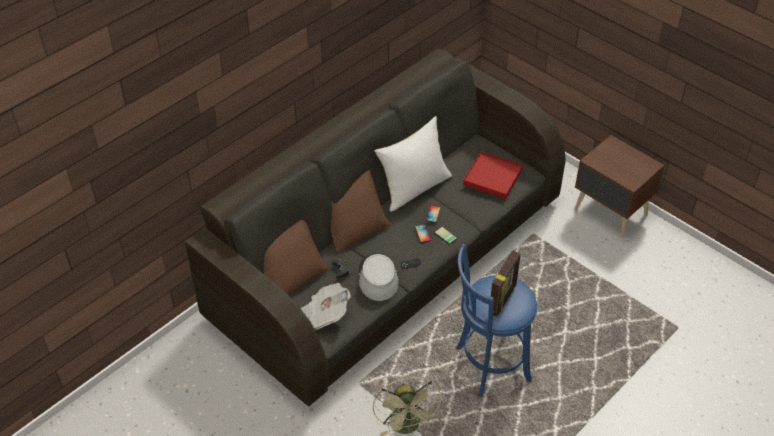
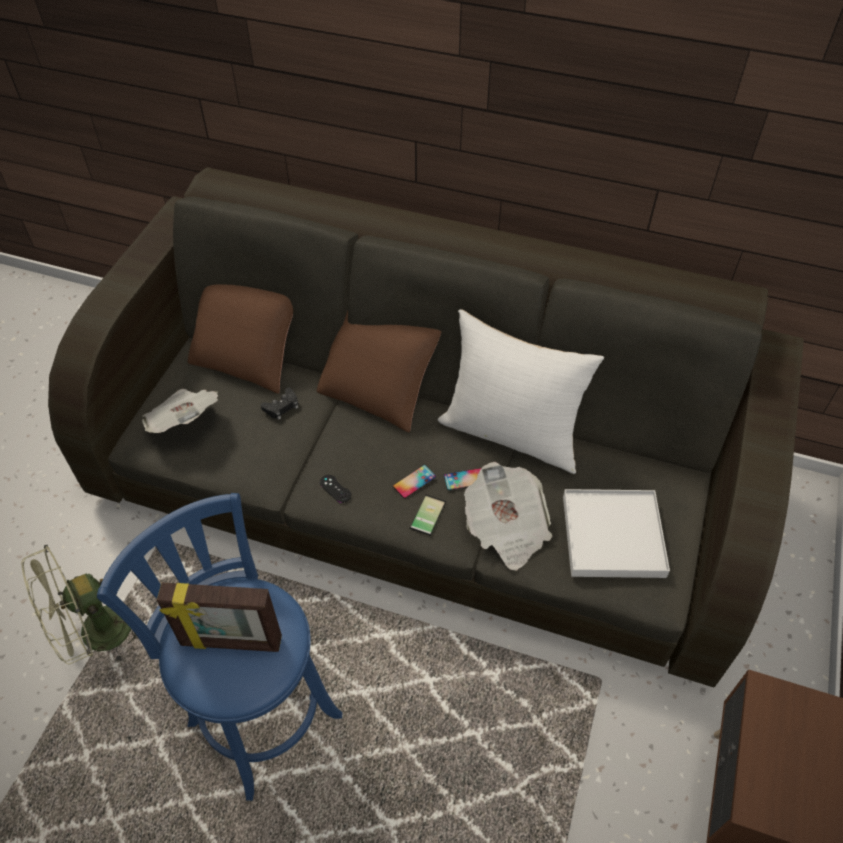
camera: 65 degrees right, 5 degrees up
(377, 278) = (284, 457): grey hat -> none
(469, 210) = (506, 529): none -> newspaper
(493, 177) = (613, 536): red tray -> white tray

